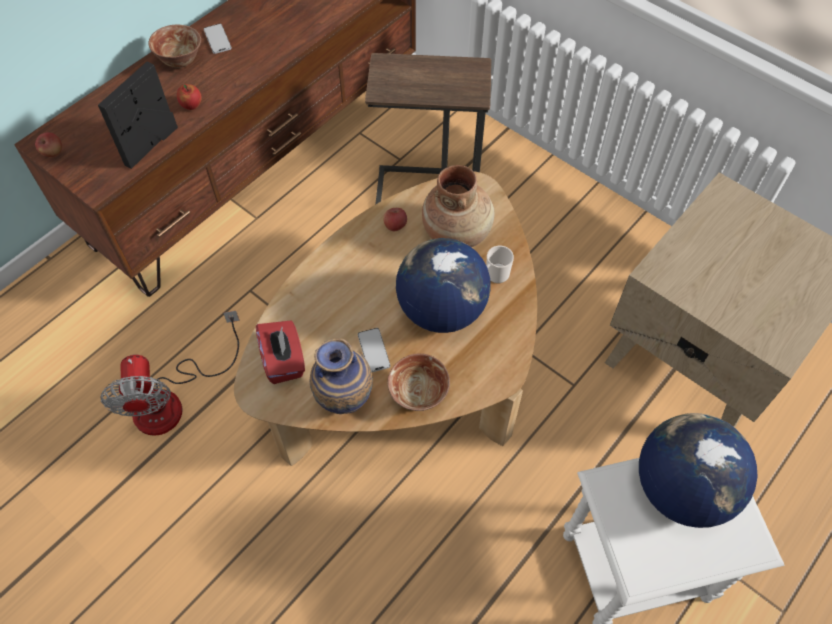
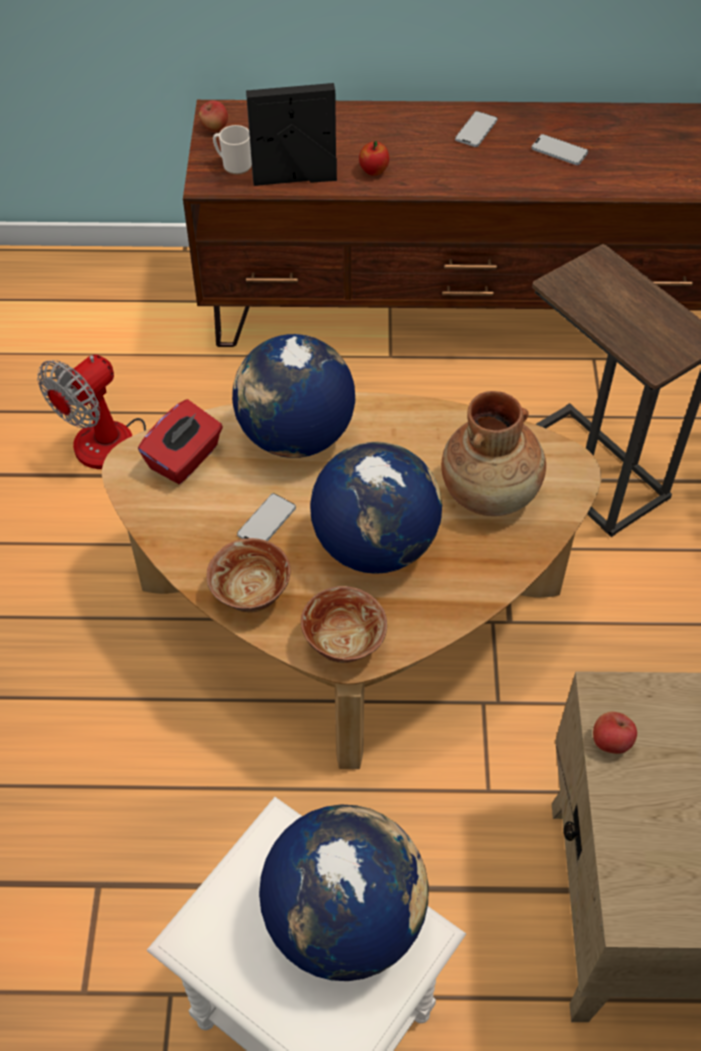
camera: 50 degrees right, 5 degrees down
(180, 60) = (417, 125): bowl -> bowl (343, 643)
(278, 19) = (559, 151): none -> phone
(326, 293) = (295, 436): none -> globe
(345, 401) = (185, 538): vase -> none
(395, 226) = (438, 435): apple -> apple (610, 742)
(495, 275) = (471, 564): mug -> mug (234, 165)

